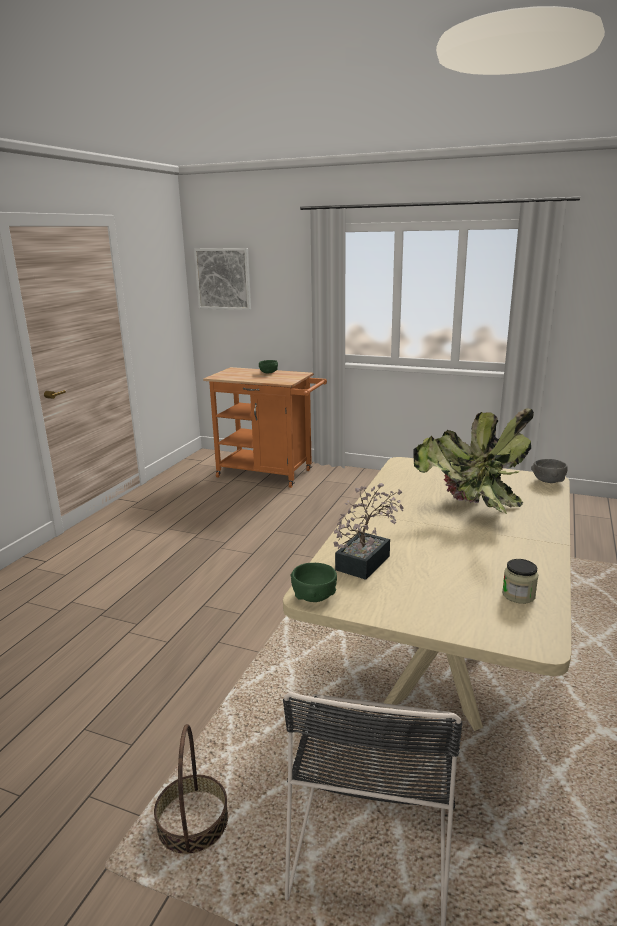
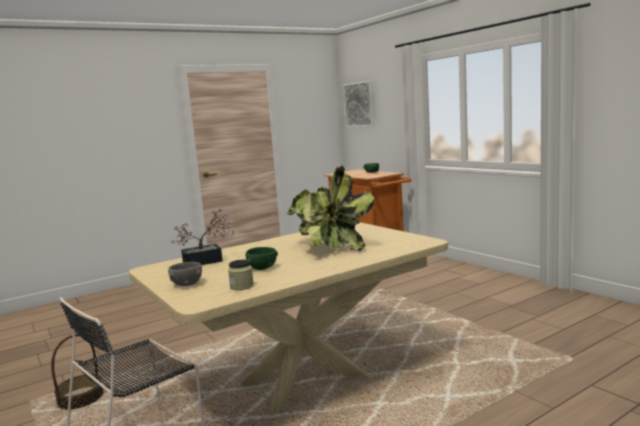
camera: 35 degrees right, 10 degrees down
(314, 596) = (147, 269): green bowl -> green bowl (262, 268)
(548, 481) = (424, 242): grey bowl -> grey bowl (186, 284)

